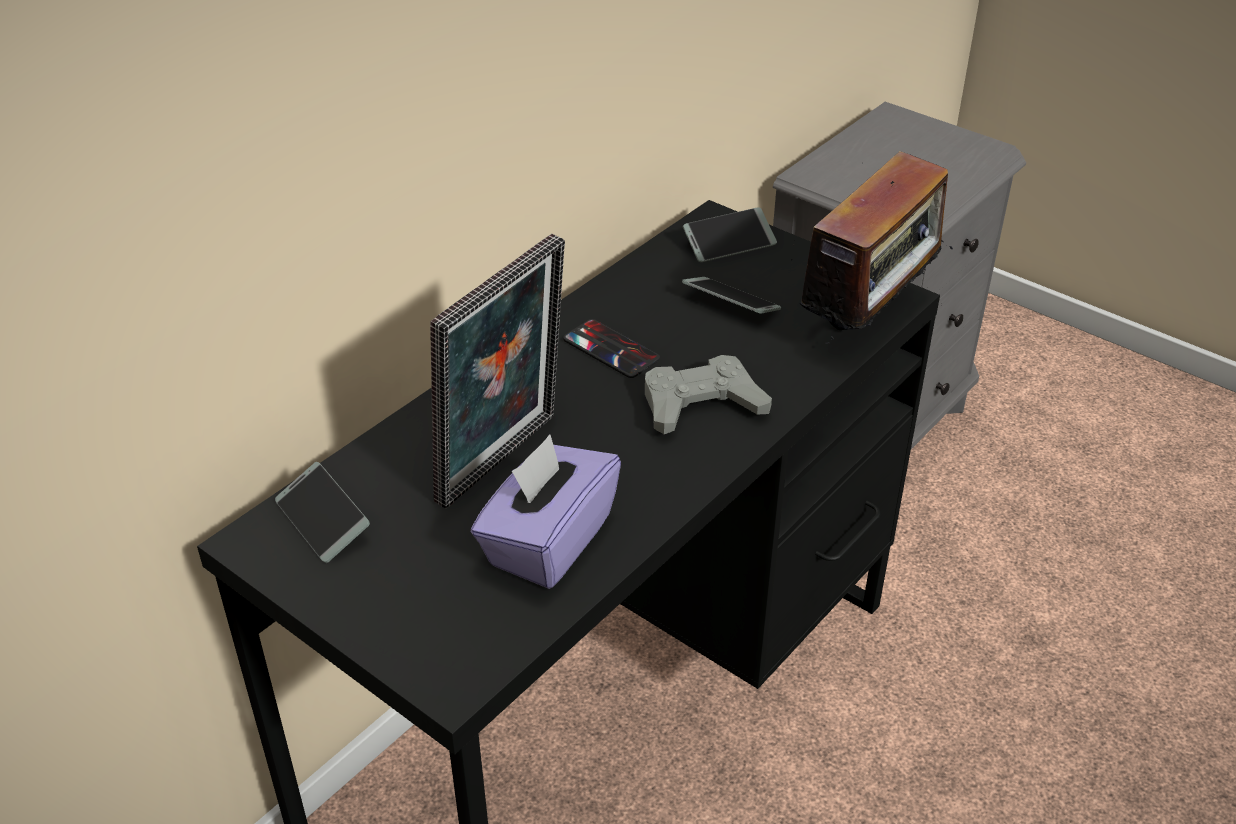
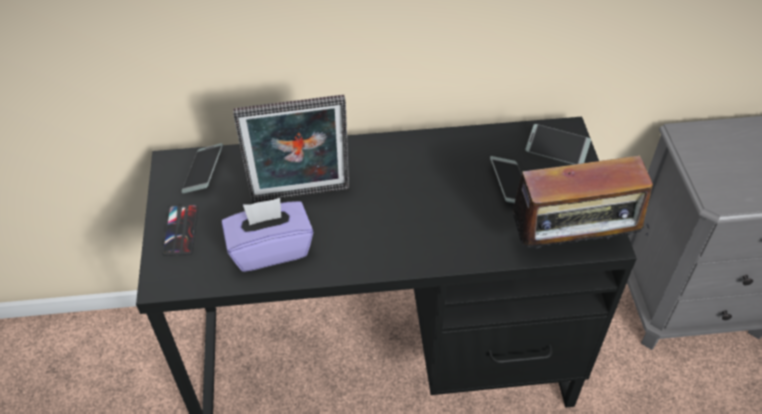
camera: 45 degrees right, 10 degrees up
(611, 349) = (418, 171): phone -> phone (181, 230)
(701, 404) = (421, 231): grey game controller -> none

